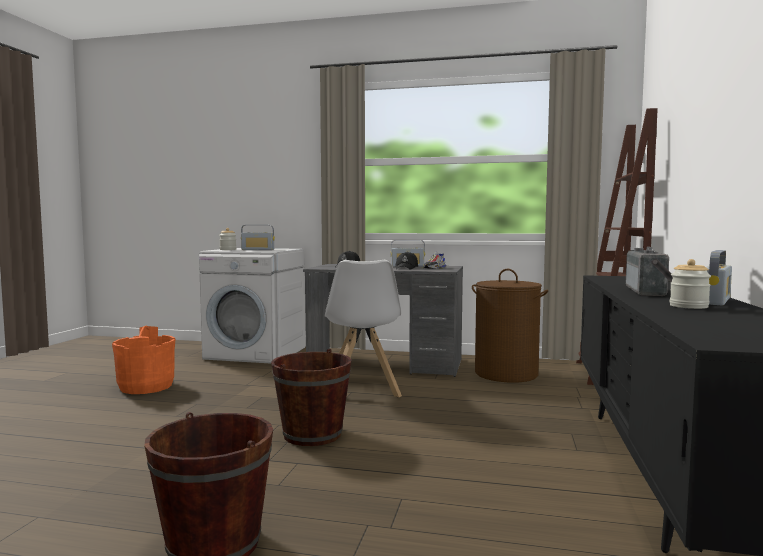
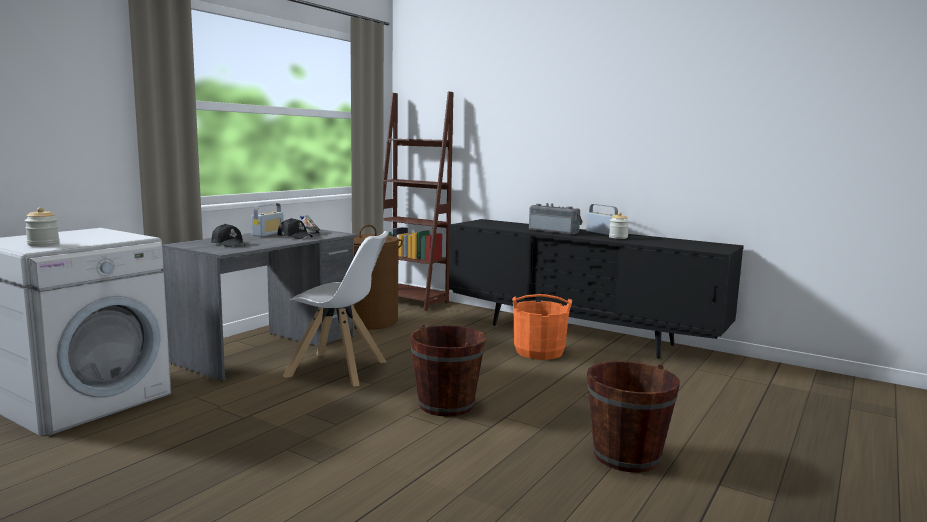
camera: 70 degrees left, 5 degrees up
(146, 387) = (149, 481): orange bucket -> orange bucket (539, 352)
(258, 249) = (87, 238): radio -> none

